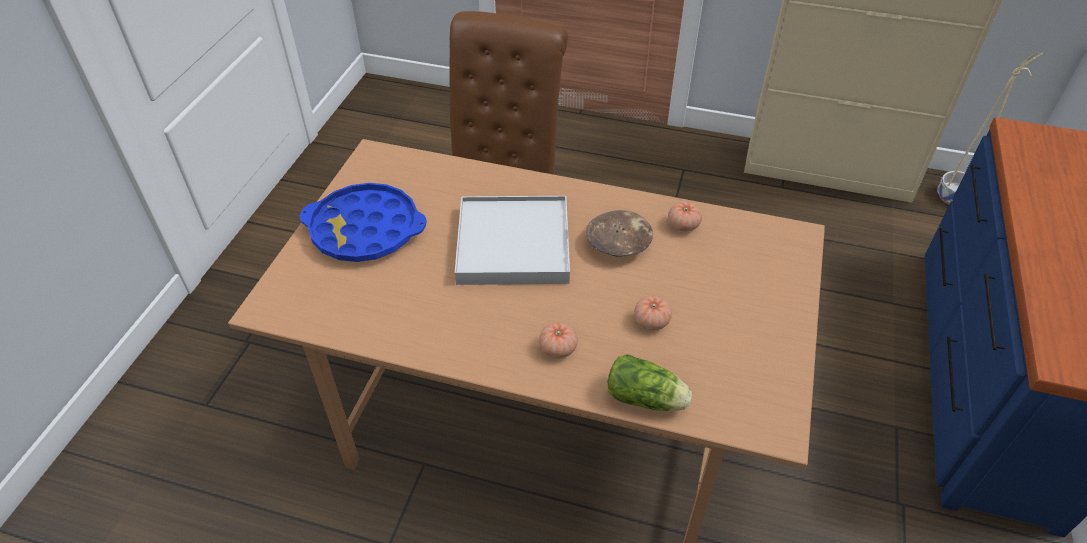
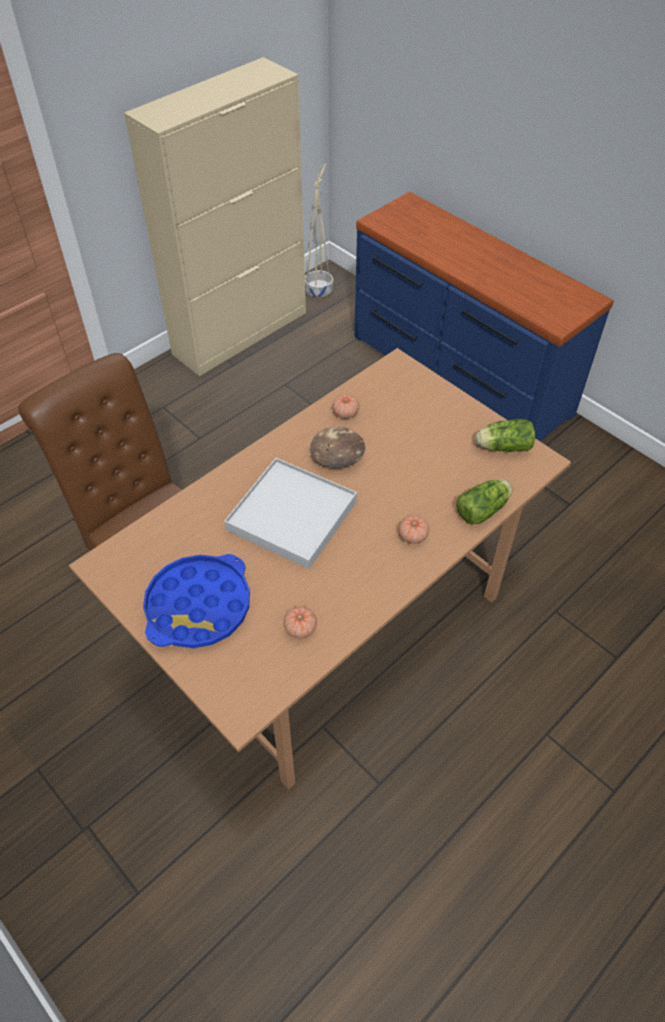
camera: 60 degrees left, 5 degrees up
(651, 321) = (421, 475): tomato -> tomato (300, 628)
(762, 380) = (502, 447): none -> lettuce

